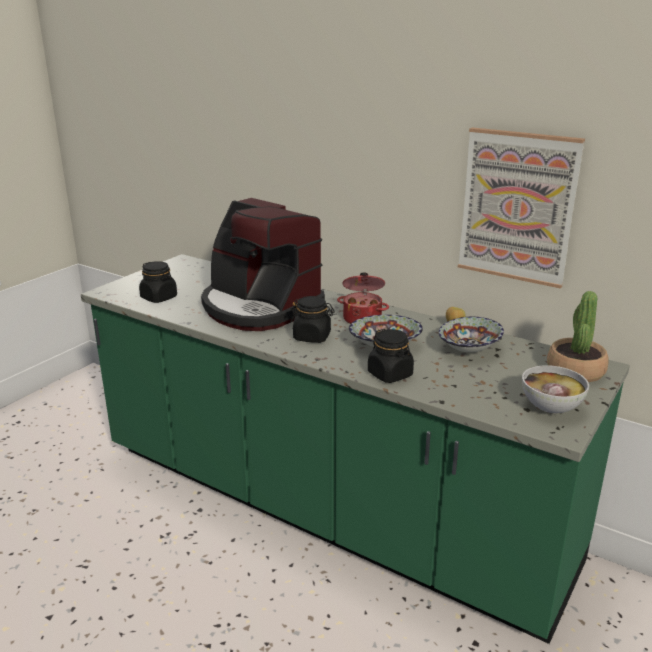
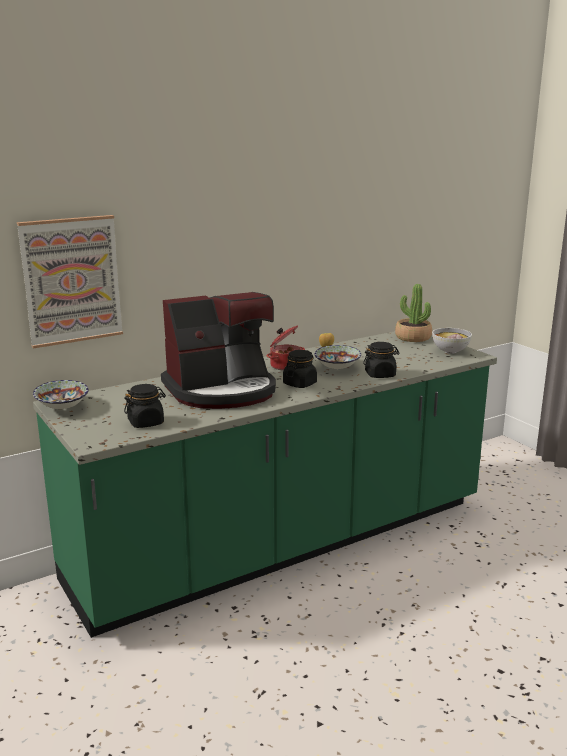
camera: 65 degrees left, 5 degrees down
(470, 349) = (364, 351): bowl -> bowl (63, 407)
(517, 207) = (345, 249): picture -> picture (71, 280)

